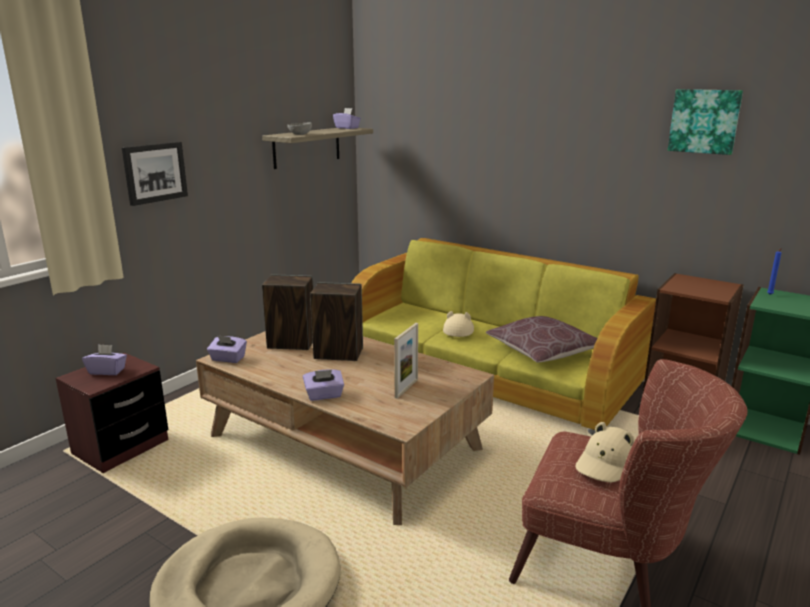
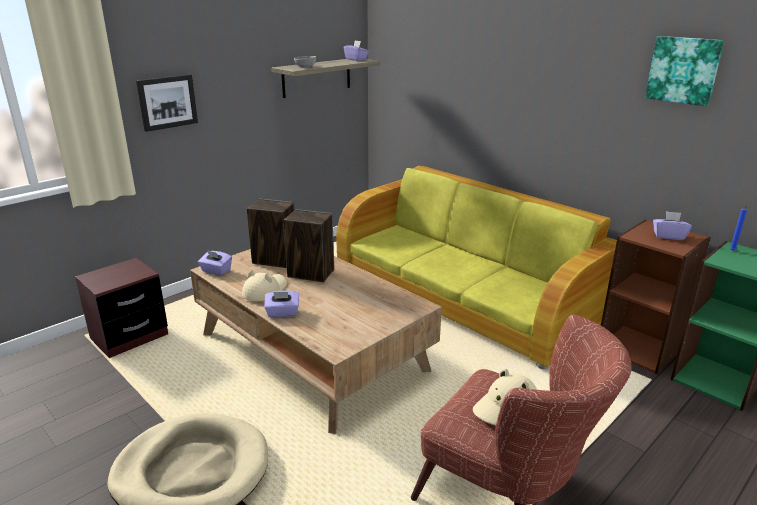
camera: 10 degrees right, 5 degrees up
(107, 371) = (116, 274): purple tissue box -> purple tissue box (668, 236)
(406, 388) = (356, 313): picture frame -> none
(458, 329) = (436, 256): beige hat -> beige hat (265, 290)
(543, 351) = (507, 284): brown pillow -> none

